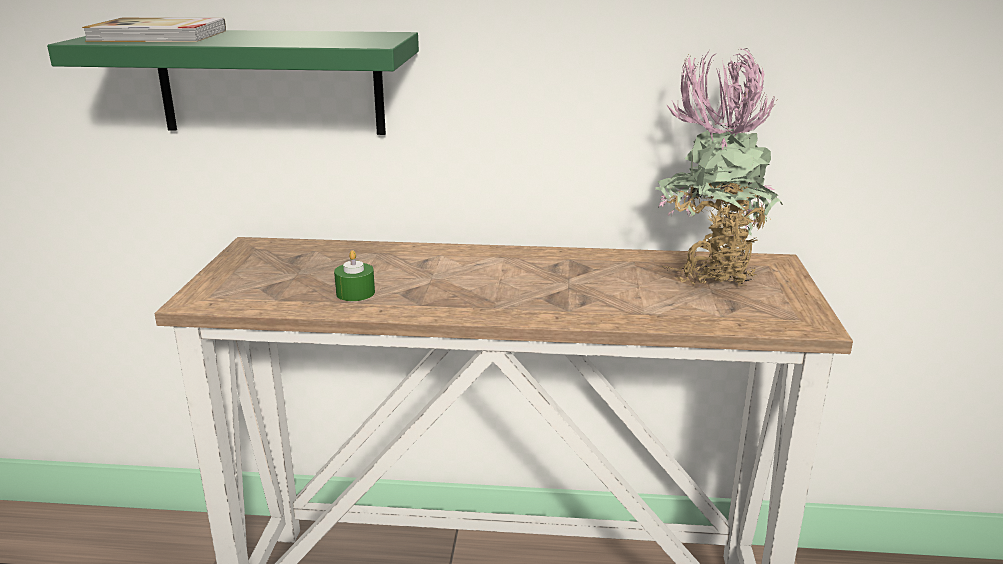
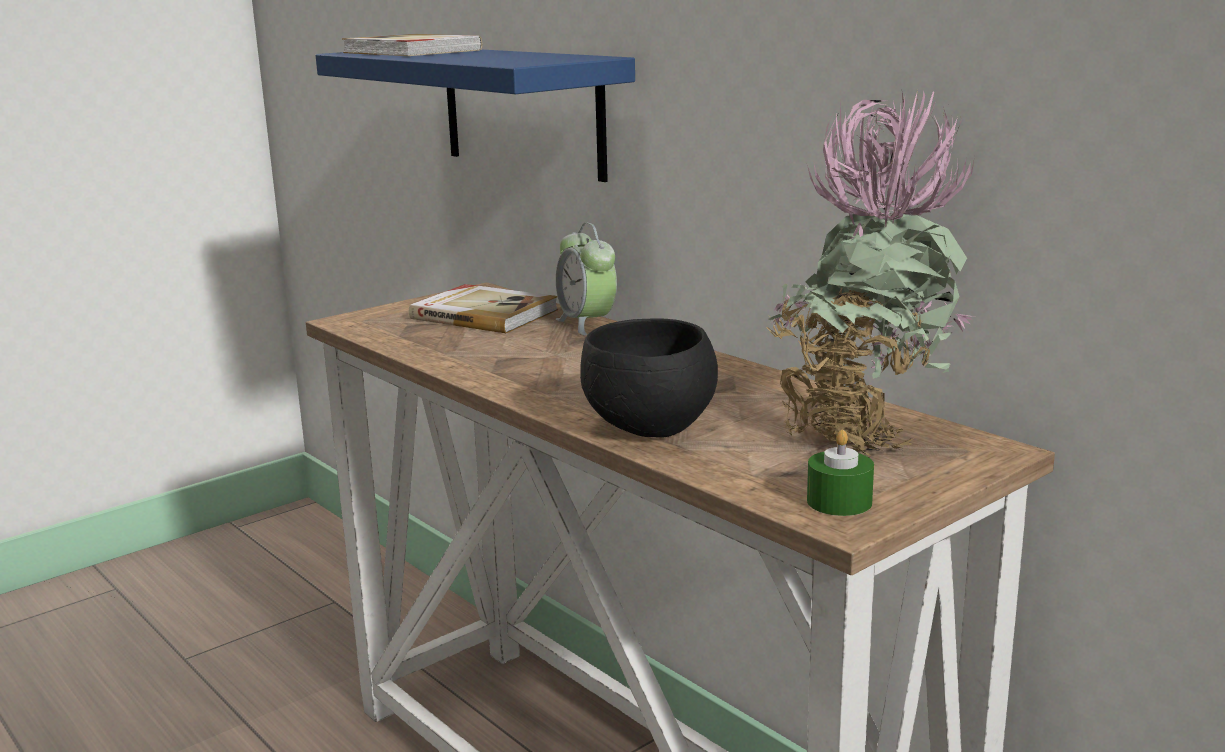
camera: 45 degrees right, 5 degrees down
(270, 82) = (522, 110): green shelf -> blue shelf
(304, 262) = (484, 314): none -> book
(355, 293) = (465, 347): green candle -> green candle (839, 502)
(399, 250) = (587, 324): none -> alarm clock
(612, 309) = (652, 429): none -> black bowl

